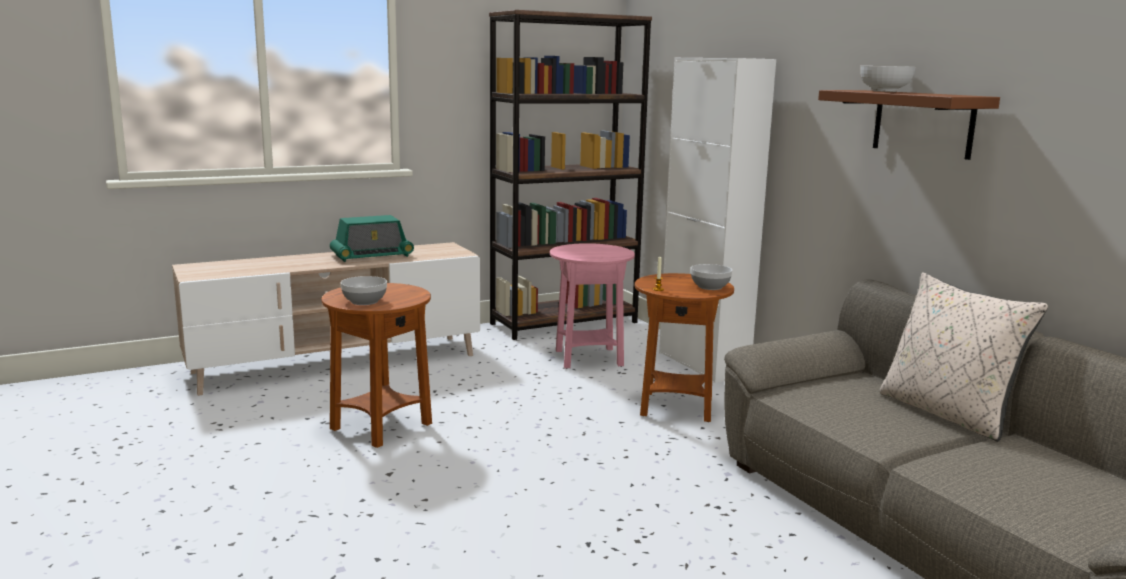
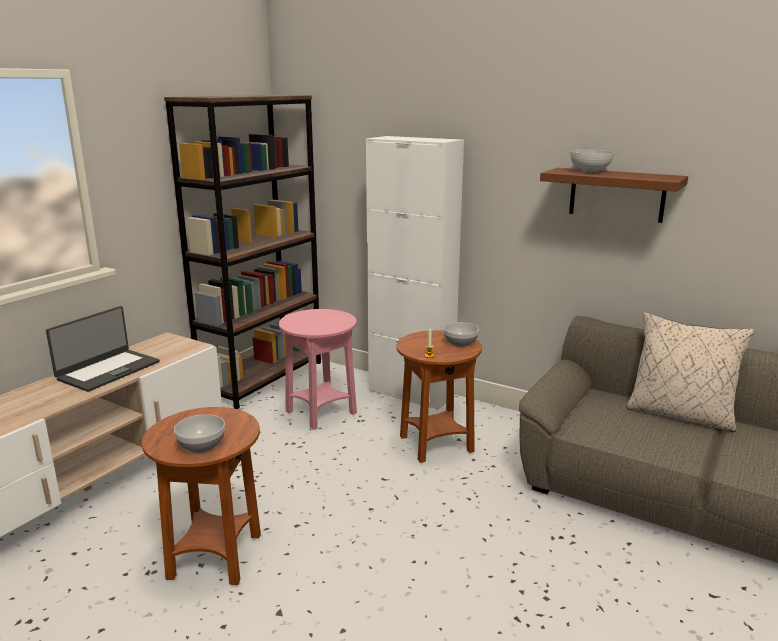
camera: 30 degrees left, 5 degrees up
(372, 256) = (108, 370): radio -> laptop

